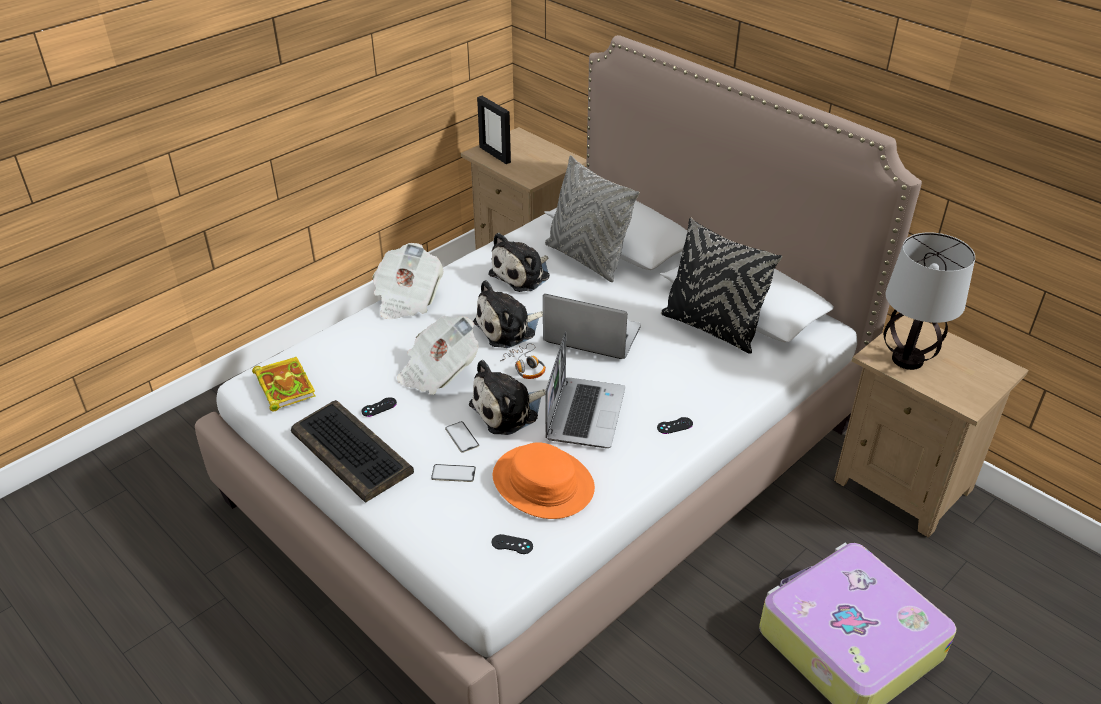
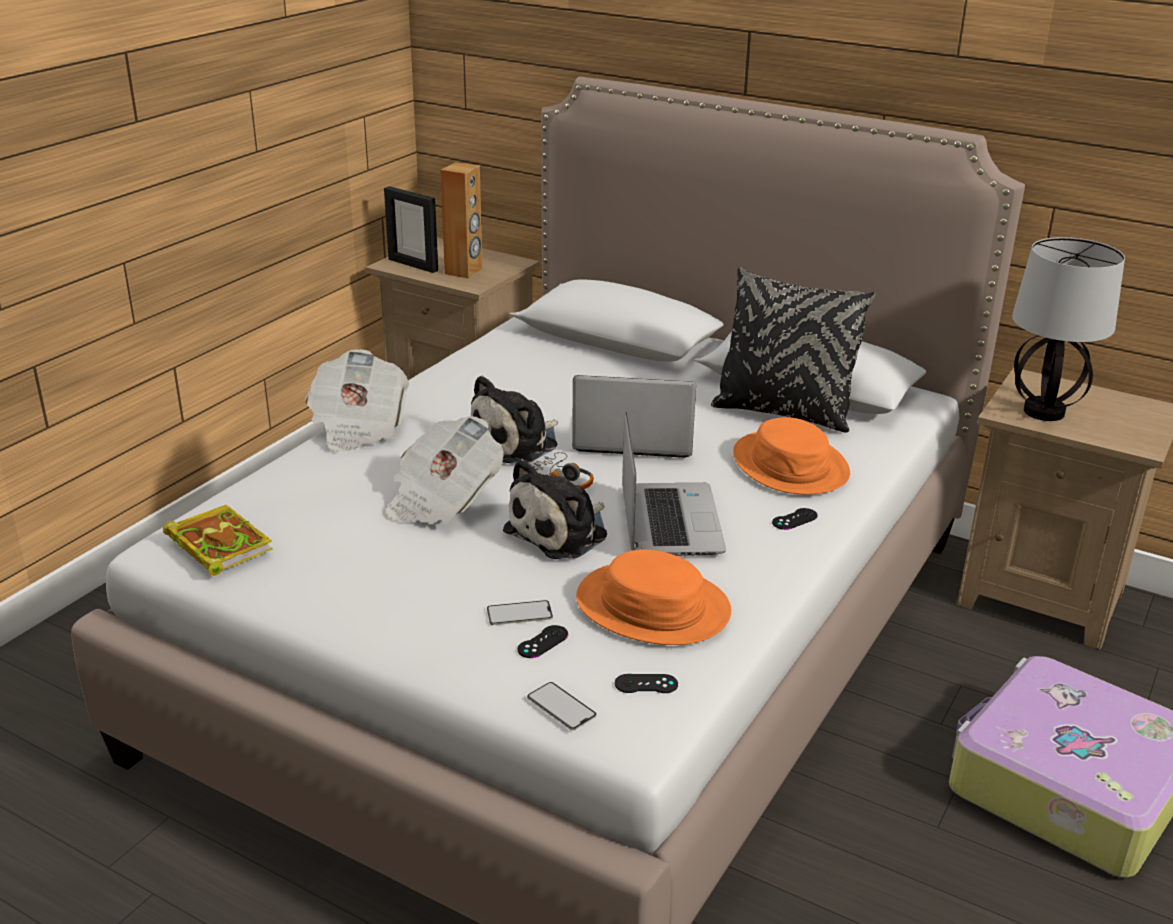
camera: 15 degrees left, 10 degrees down
(353, 452) = (358, 609): keyboard -> none
(379, 407) = (374, 551): black game controller -> black game controller (543, 642)
(462, 437) = (511, 570): phone -> phone (561, 706)
(522, 275) = (507, 385): plush toy -> none
(529, 165) = (464, 271): none -> brown speaker
(586, 259) = (584, 361): grey pillow -> none
(694, 377) = (790, 465): none -> orange hat

